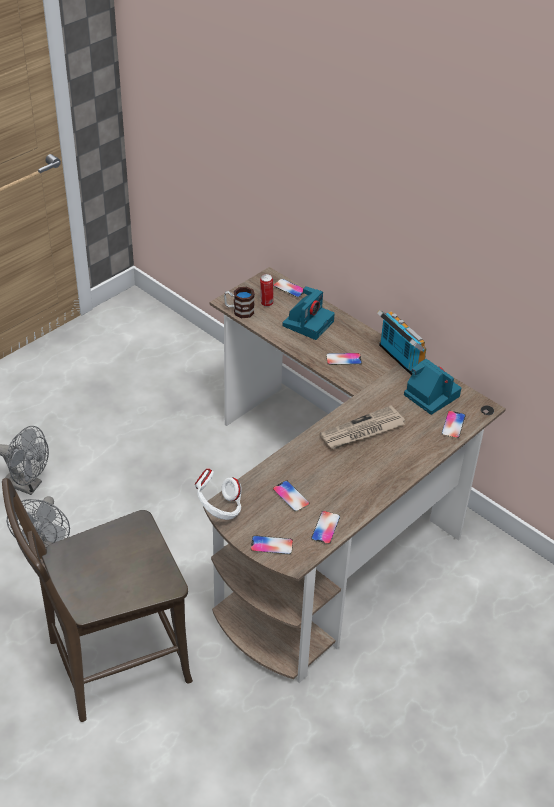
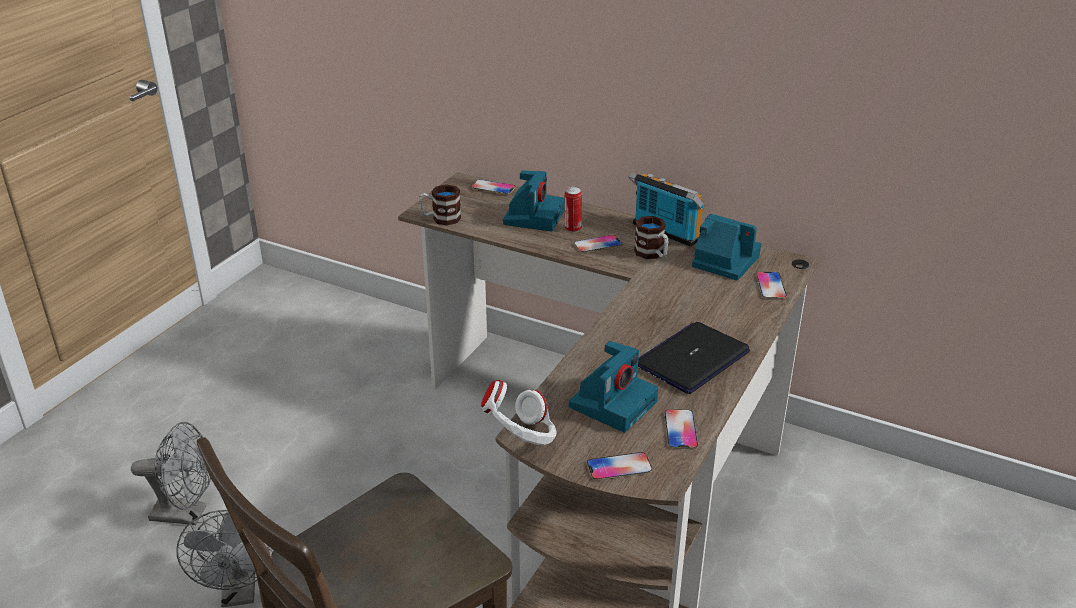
camera: 15 degrees left, 10 degrees down
(266, 303) = (471, 206): can -> can (572, 229)
(291, 496) = (613, 403): phone -> camera
(362, 431) = (664, 312): newspaper -> none
(362, 474) = (692, 359): none -> laptop
(380, 377) = (652, 254): none -> mug

